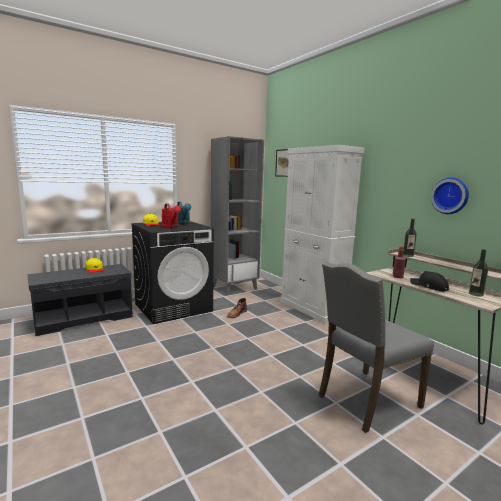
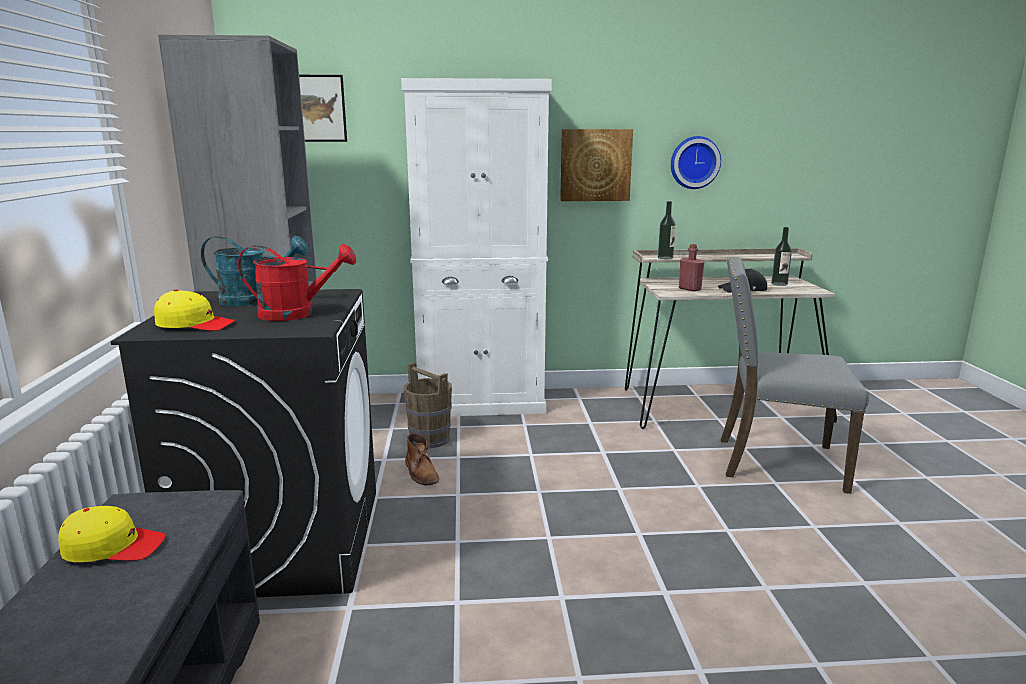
camera: 60 degrees left, 5 degrees up
(265, 308) = (429, 439): none -> brown bucket
(365, 400) = (776, 462): grey chair -> grey chair turned 105 degrees clockwise
(388, 193) = (595, 165): none -> picture

